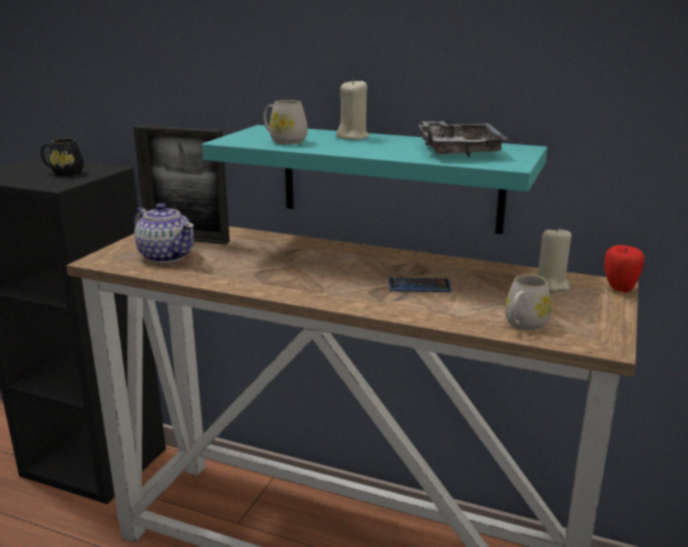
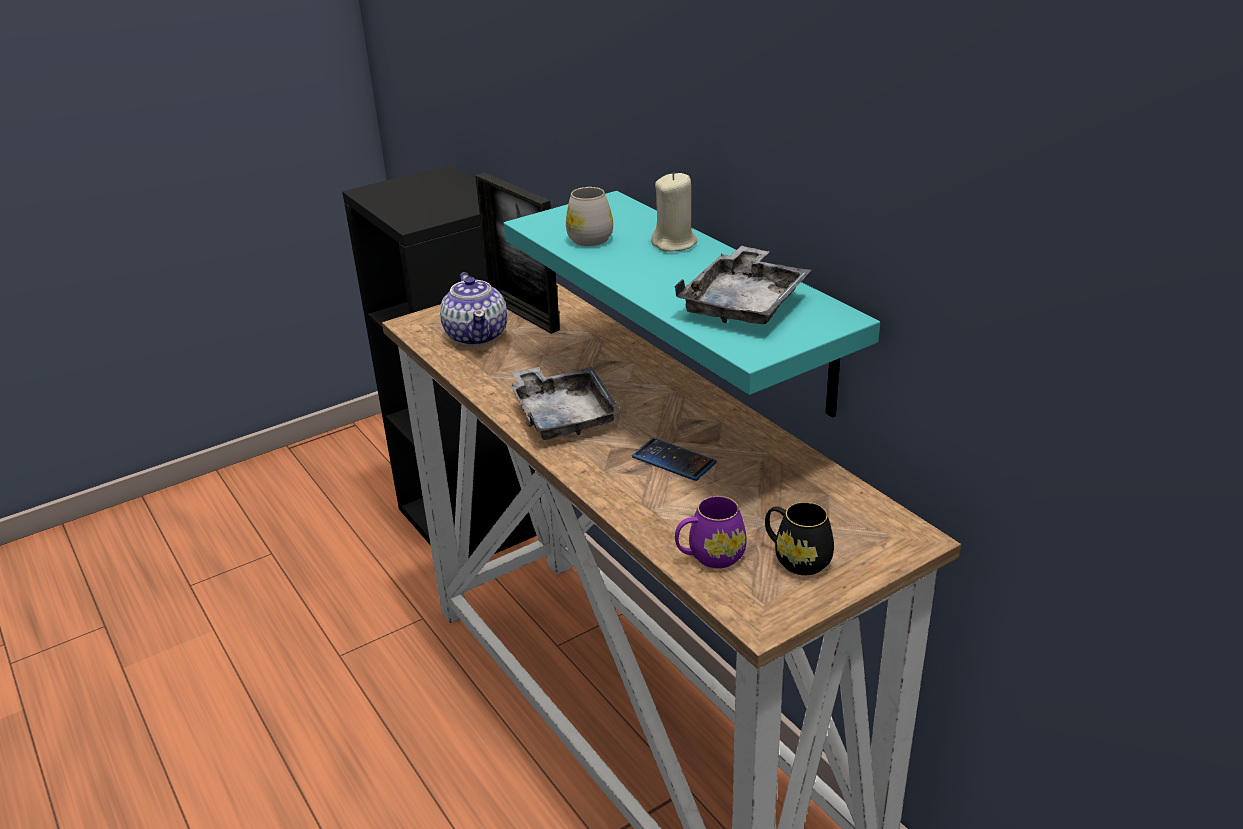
camera: 35 degrees right, 10 degrees up
(64, 173) = (441, 200): black mug -> black mug (796, 558)
(304, 282) = (563, 415): none -> grey tray
(523, 325) = (710, 556): white mug -> purple mug
(551, 285) = (832, 510): beige candle -> none
(619, 289) = (910, 547): apple -> none

